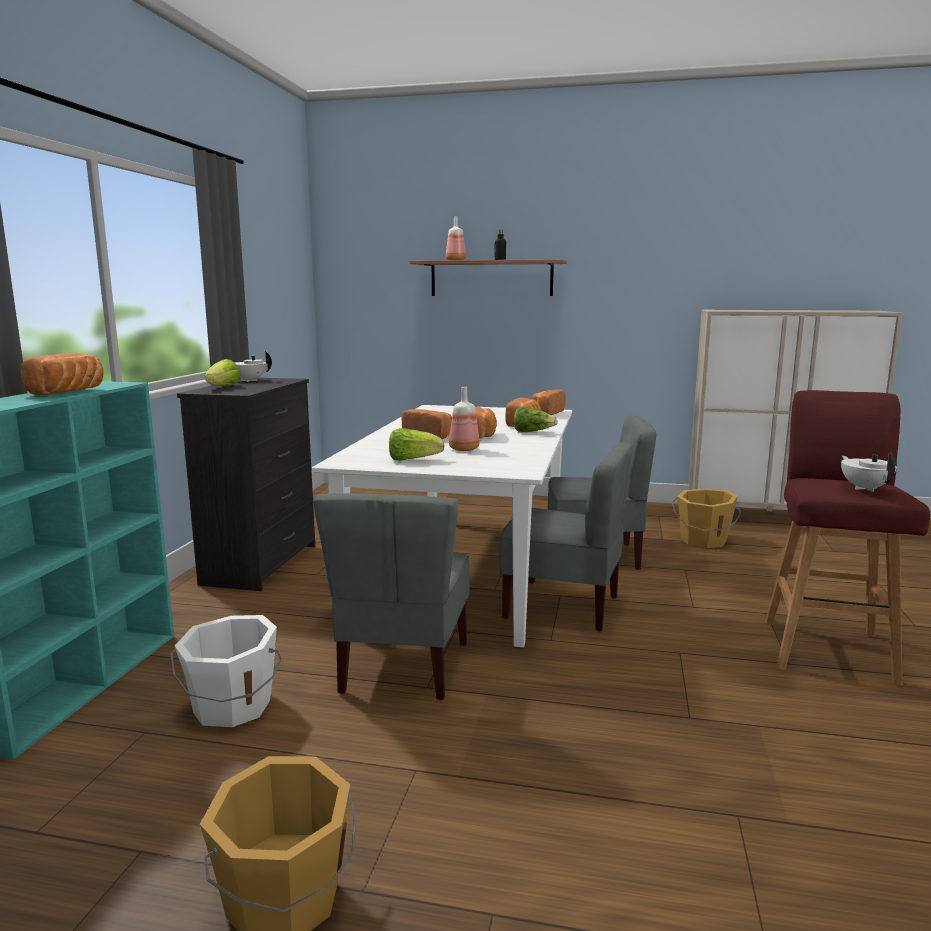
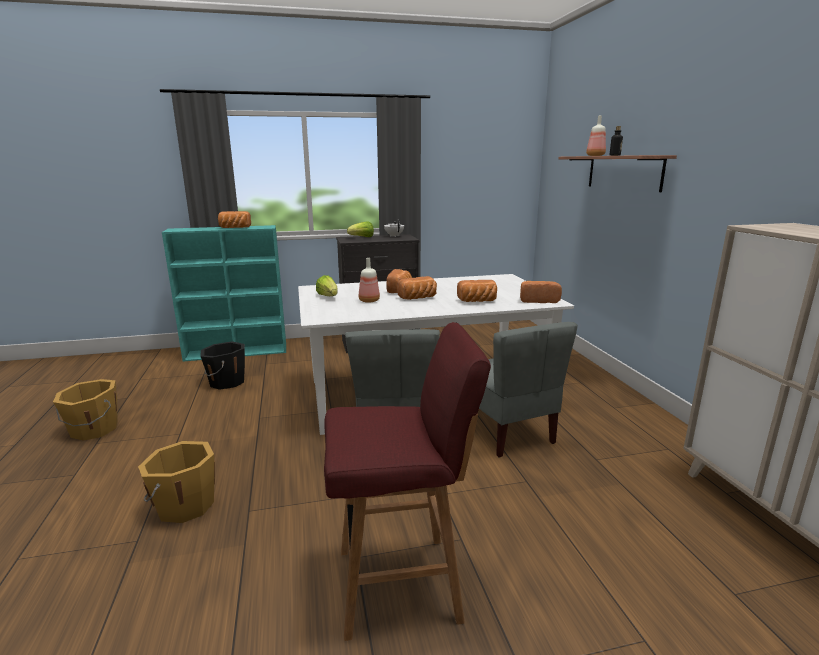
camera: 65 degrees right, 5 degrees up
(232, 707) = (226, 382): white bucket -> black bucket
(402, 667) = (278, 407): grey chair -> none
(532, 432) = (450, 306): lettuce -> none
(703, 540) = (626, 484): orange bucket -> orange bucket (184, 505)
(865, 488) = (363, 430): white teapot -> none

